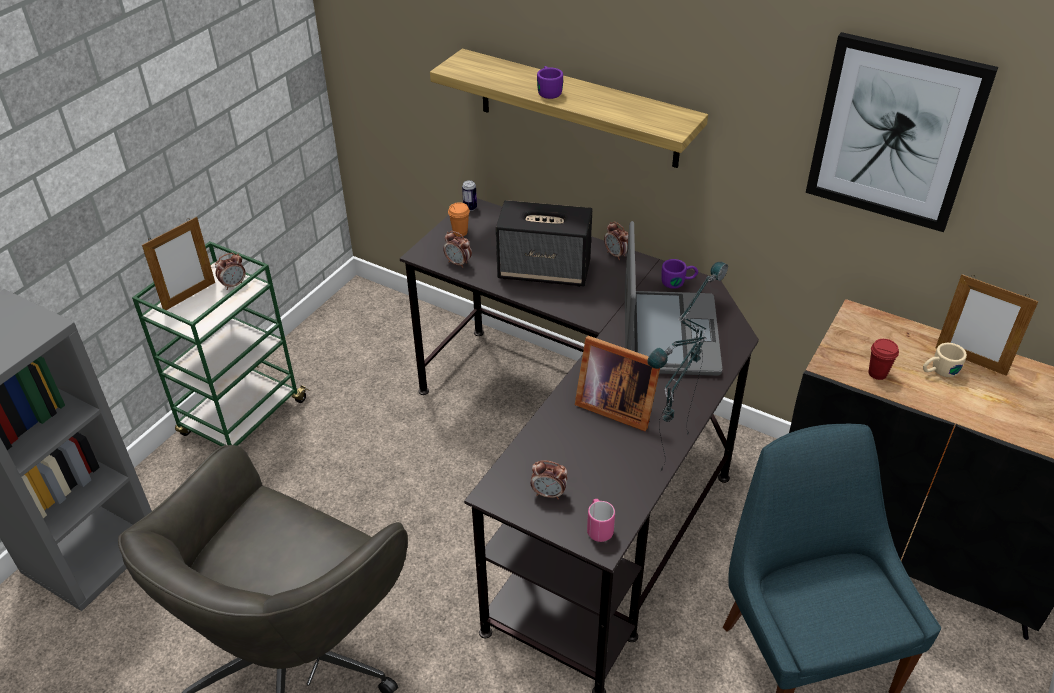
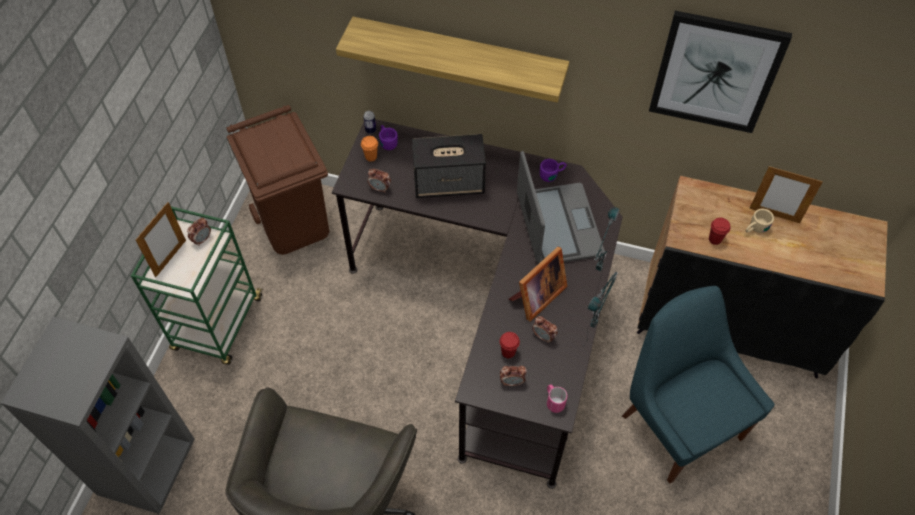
camera: 15 degrees left, 15 degrees up
(373, 333) = (294, 224): none -> brown trash can
(548, 90) = (439, 56): purple mug -> purple mug (387, 141)
(556, 459) = (508, 352): none -> red cup
(614, 405) = (536, 297): picture frame -> picture frame turned 60 degrees counterclockwise
(616, 255) = (499, 156): alarm clock -> alarm clock (543, 336)

